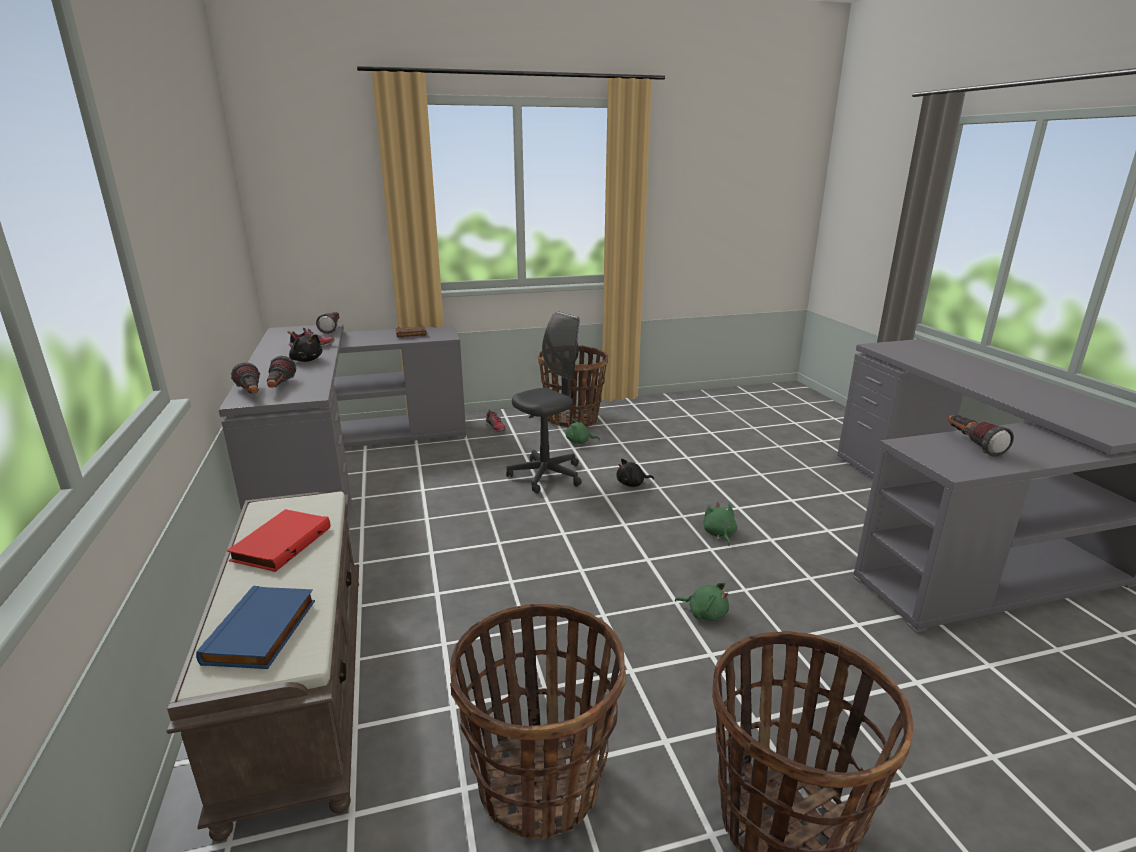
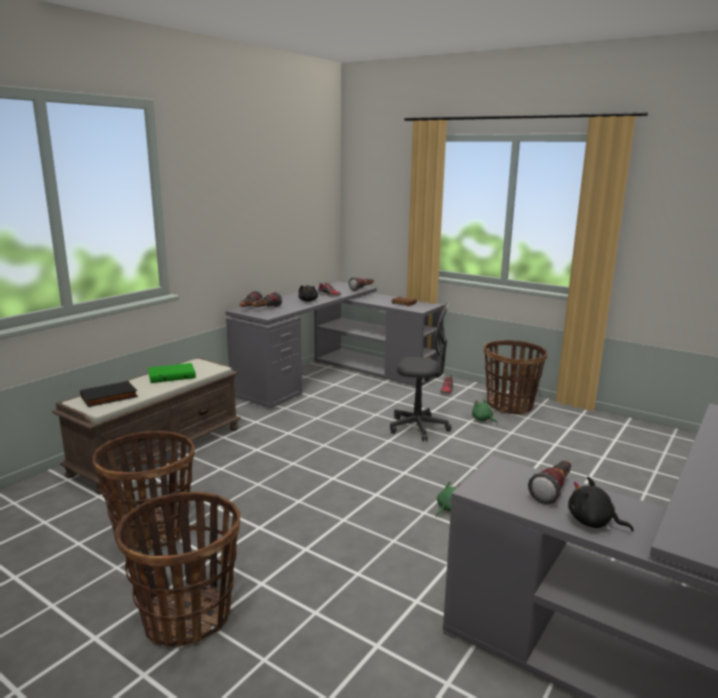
camera: 50 degrees right, 5 degrees down
(263, 632) = (109, 397): blue book -> black book
(280, 543) = (172, 375): red book -> green book
(632, 484) = (460, 457): black plush toy -> black plush toy (593, 522)
(705, 613) = (345, 533): green plush toy -> none

